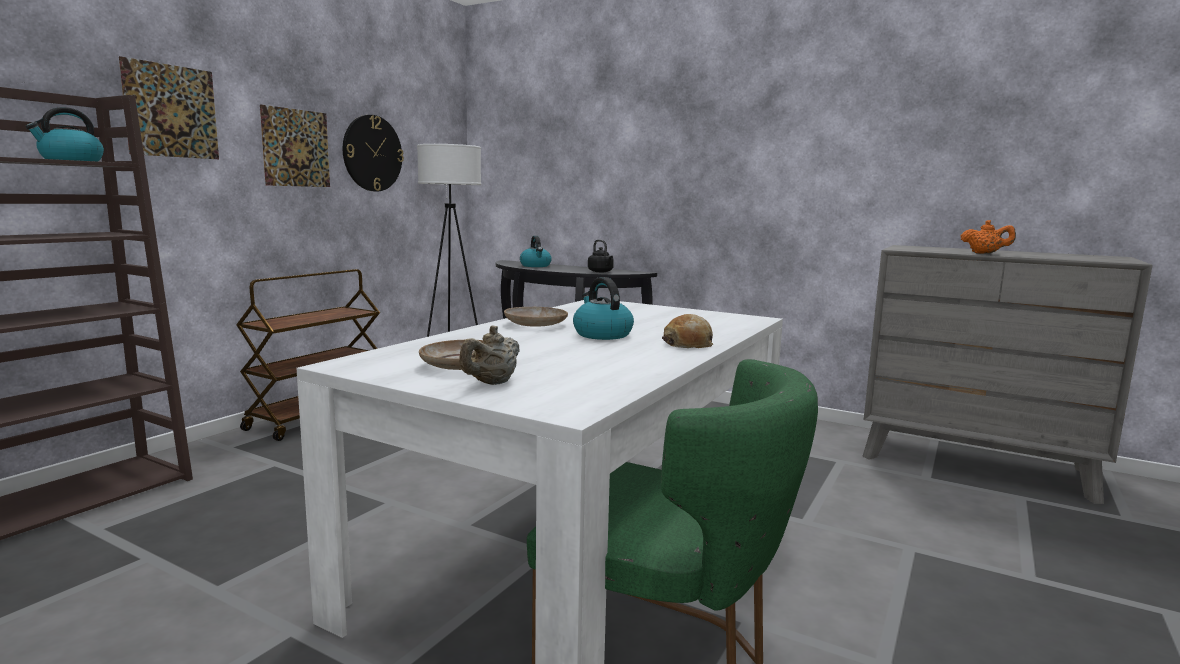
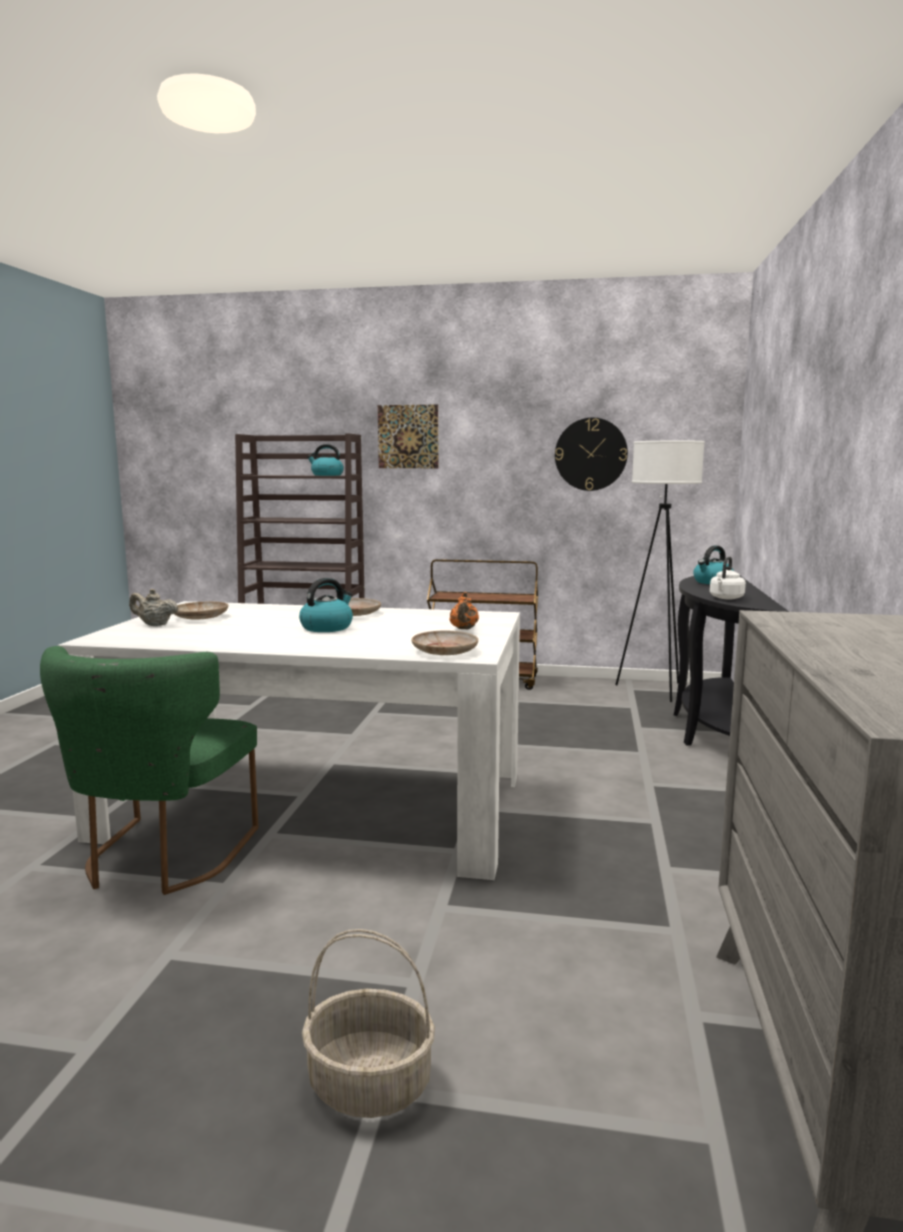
camera: 70 degrees right, 0 degrees up
(296, 148) = (506, 455): picture -> none
(601, 271) = (726, 598): black kettle -> white kettle
(688, 344) = (308, 646): bread -> none
(735, 321) = (445, 651): none -> beige plate
(985, 254) = (816, 646): orange teapot -> orange teapot (463, 629)
(1025, 579) = (371, 1083): none -> basket

